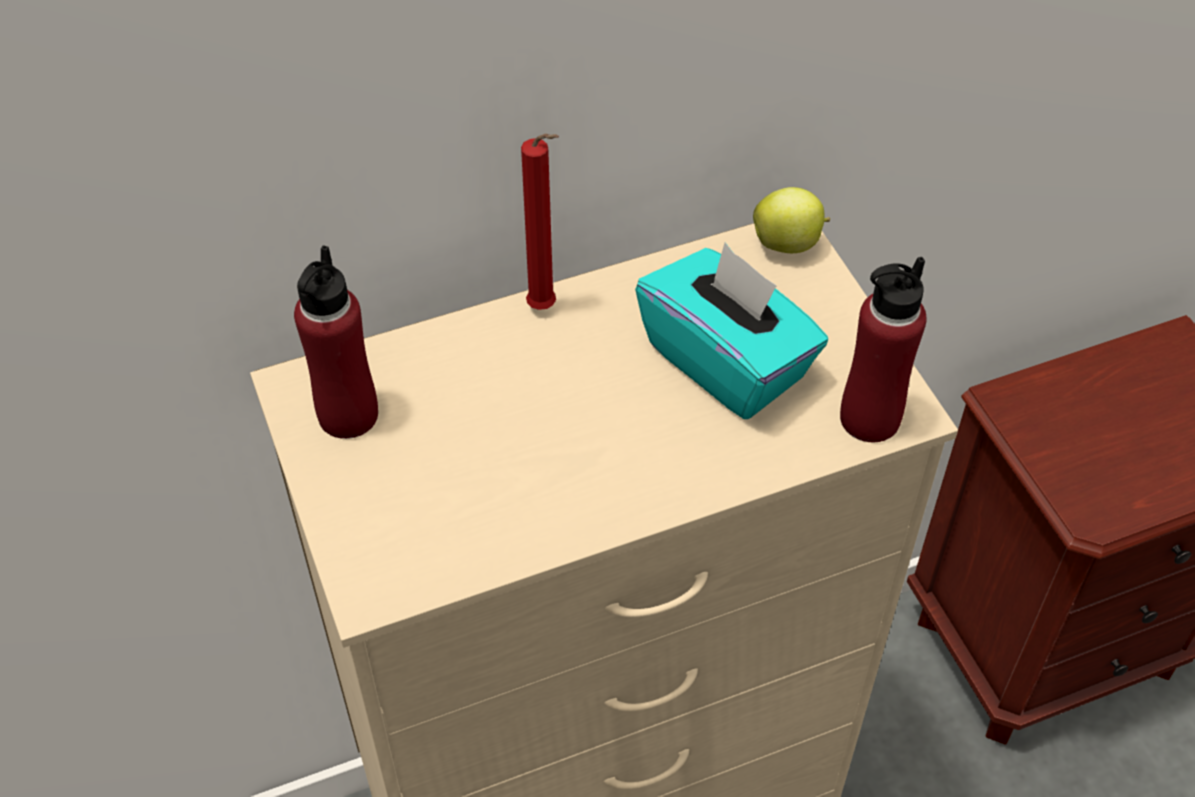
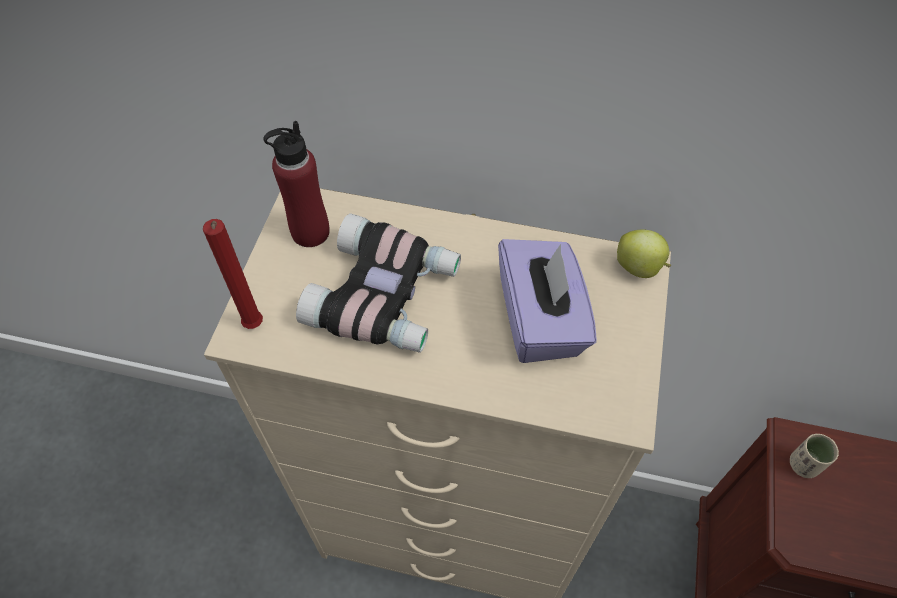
camera: 35 degrees right, 5 degrees up
(519, 436) = (386, 296): none -> binoculars
(545, 309) = (462, 230): red candle -> red candle (254, 327)
(727, 362) = (541, 320): turquoise tissue box -> purple tissue box
(869, 418) = (600, 407): red bottle -> none
(1039, 424) = (803, 465): none -> beige cup

